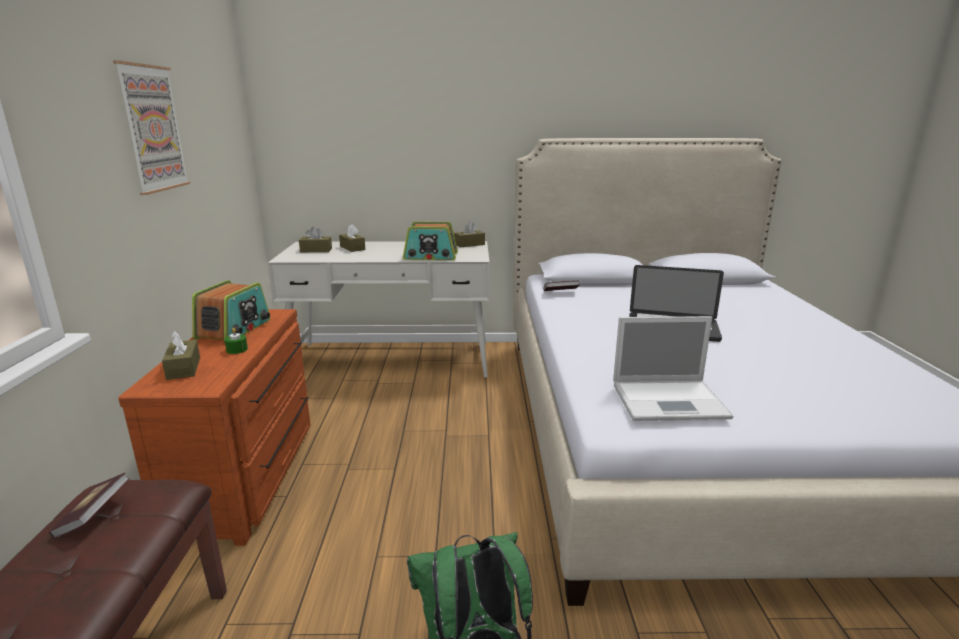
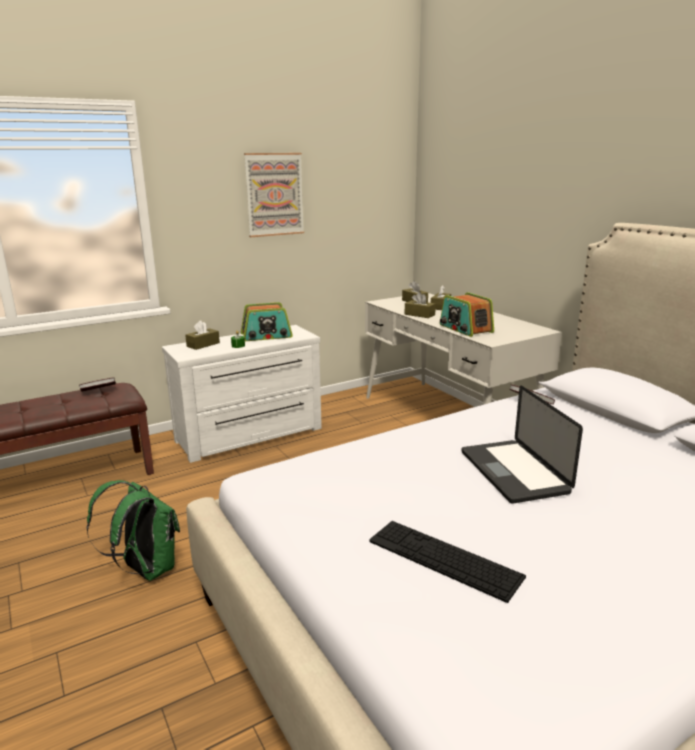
camera: 60 degrees right, 0 degrees up
(250, 474) = (251, 436): brown dresser -> white dresser
(469, 244) = (532, 330): brown tissue box -> brown tissue box (419, 315)
(671, 400) = (313, 493): laptop -> none
(787, 381) = (444, 558): none -> keyboard

